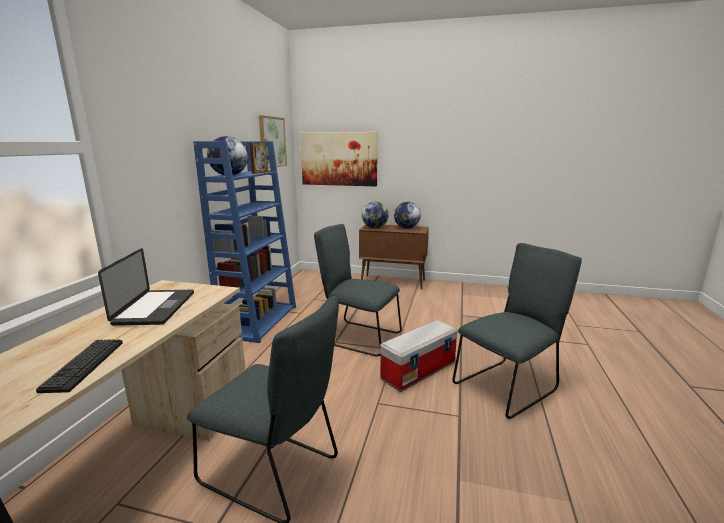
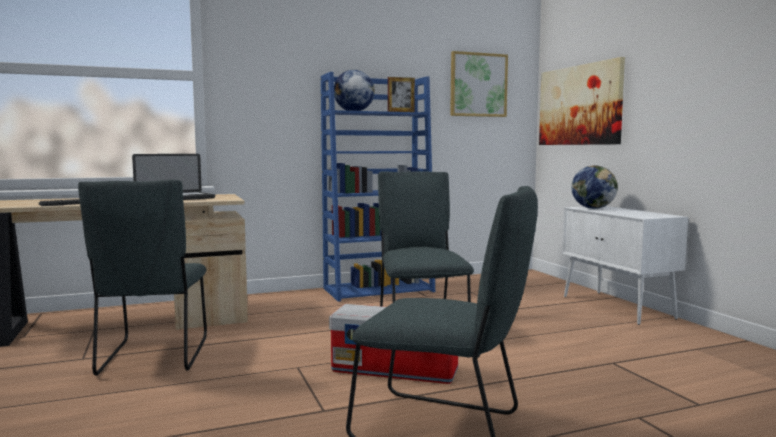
camera: 55 degrees right, 10 degrees down
(393, 282) = (617, 307): brown cabinet -> white cabinet
(406, 228) = (640, 213): globe -> none

